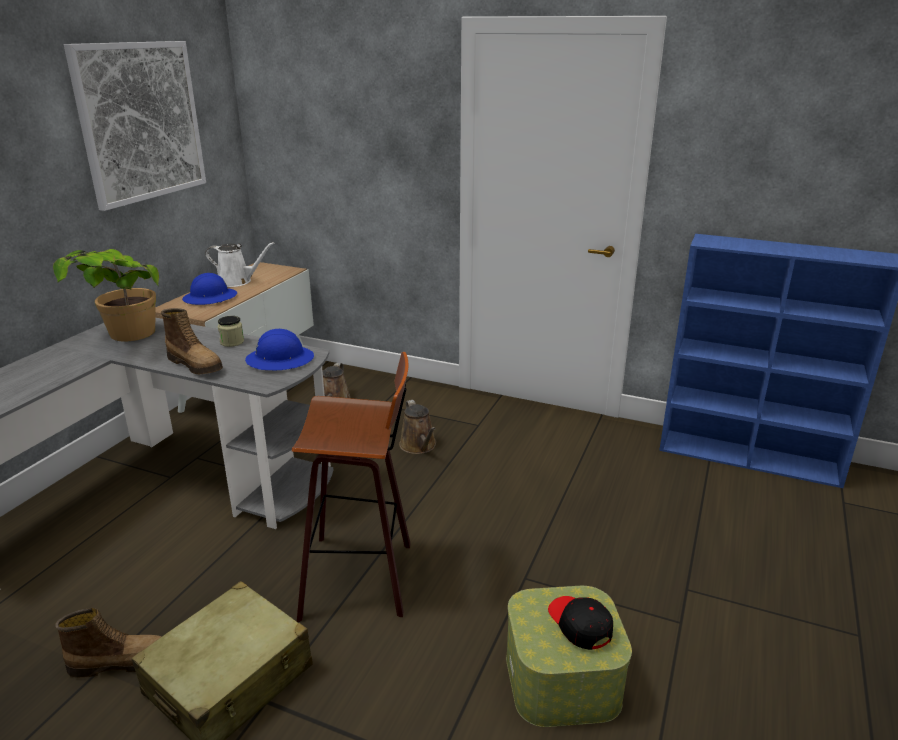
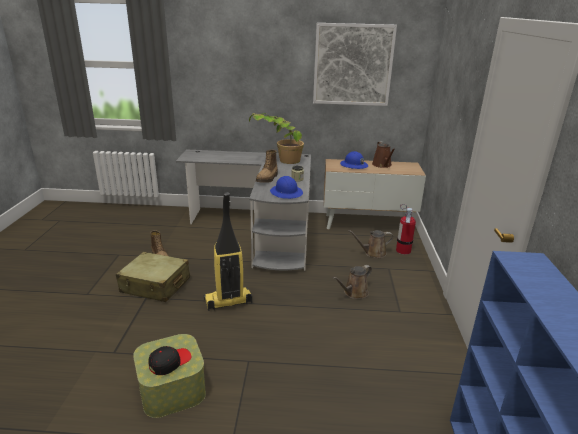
camera: 70 degrees right, 0 degrees up
(237, 281) = (382, 165): white watering can -> brown watering can
(347, 381) = (403, 250): none -> fire extinguisher
(362, 576) = (228, 302): stool -> vacuum cleaner

